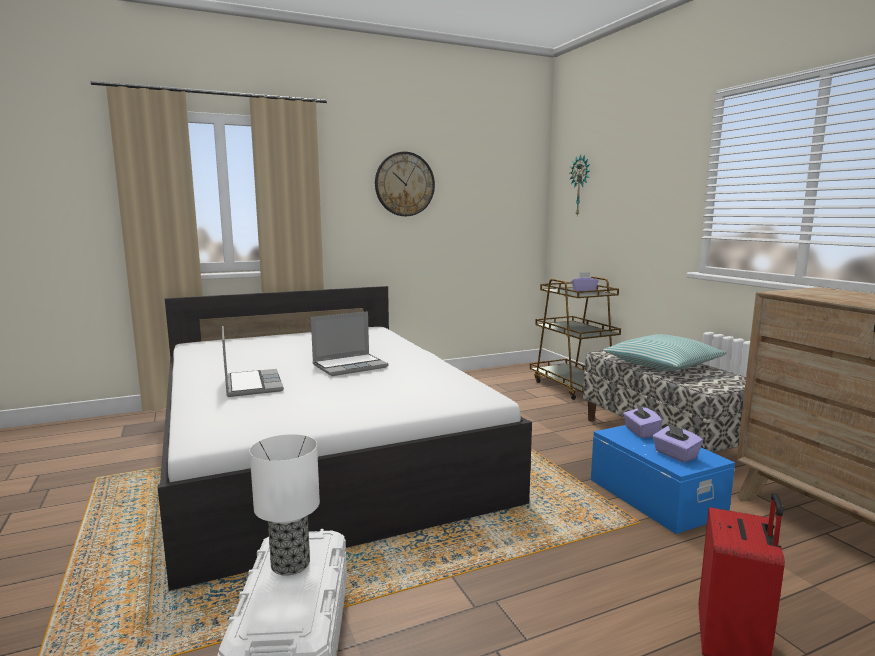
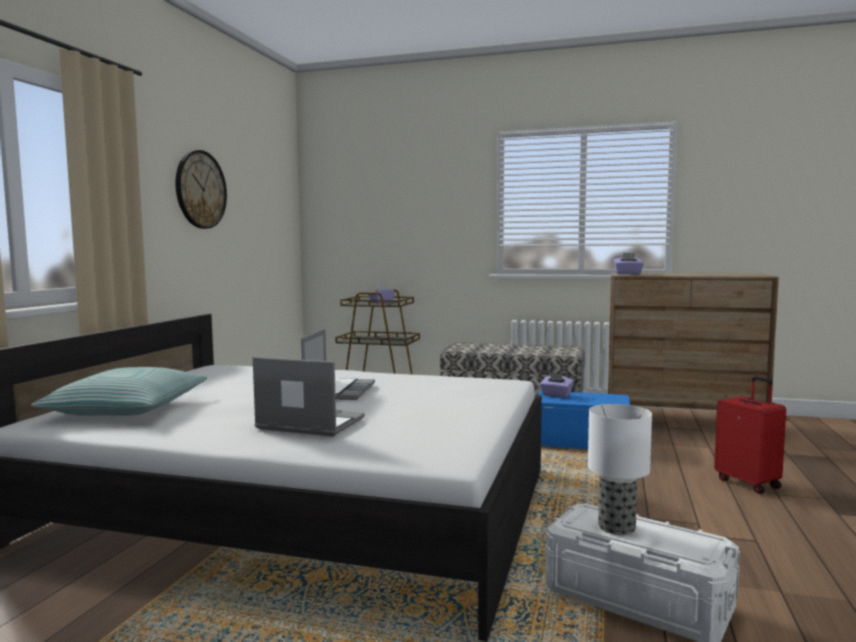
camera: 50 degrees left, 5 degrees down
(581, 185) = (348, 202): wall clock -> none
(662, 364) = (506, 349): pillow -> pillow (127, 408)
(675, 455) = (601, 399): purple tissue box -> purple tissue box (628, 274)

